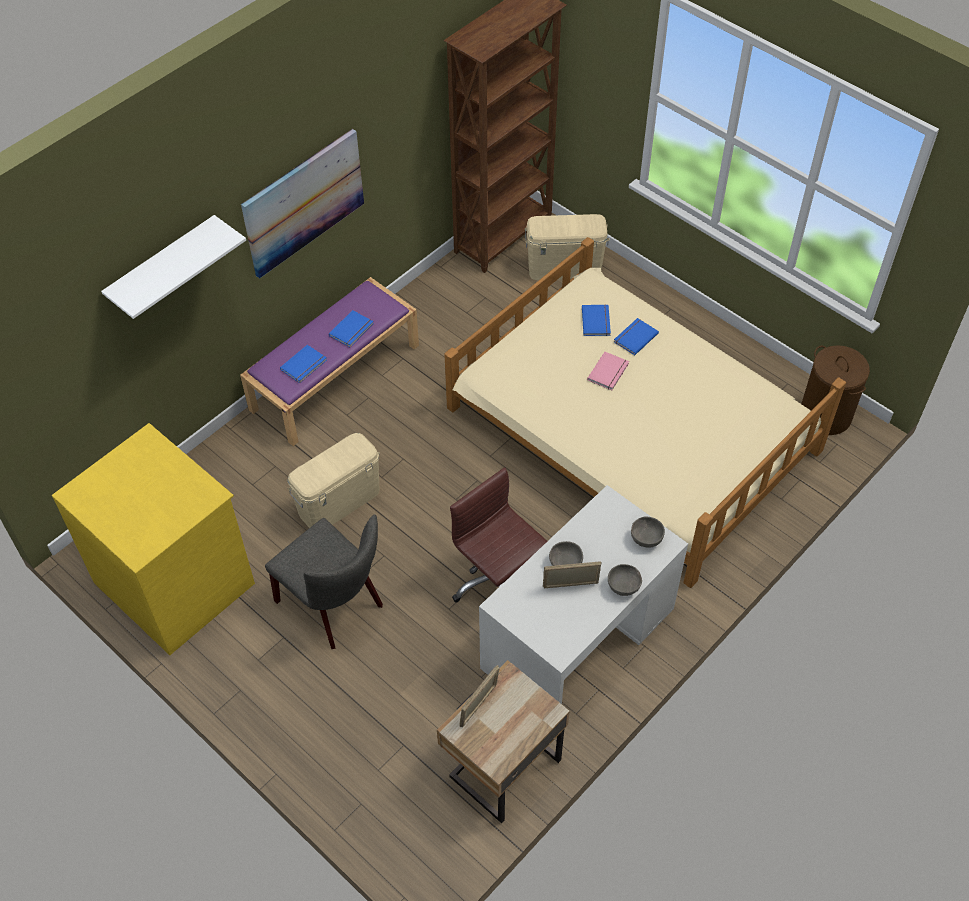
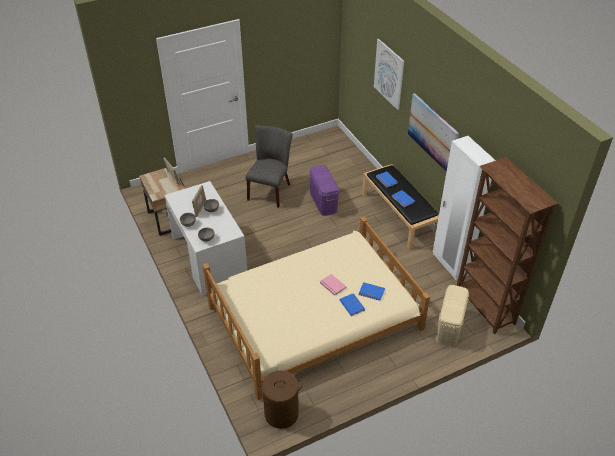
camera: 110 degrees right, 10 degrees down
(163, 266) = (388, 74): white shelf -> picture
(176, 581) = (307, 151): yellow dresser -> none
(335, 376) = (399, 216): purple bench -> black bench
(335, 606) = (270, 190): grey chair -> grey chair turned 135 degrees clockwise
(339, 502) = (323, 202): beige storage box -> purple storage box
(431, 288) = (450, 264): none -> white wardrobe
(499, 583) = (252, 240): brown office chair -> none

